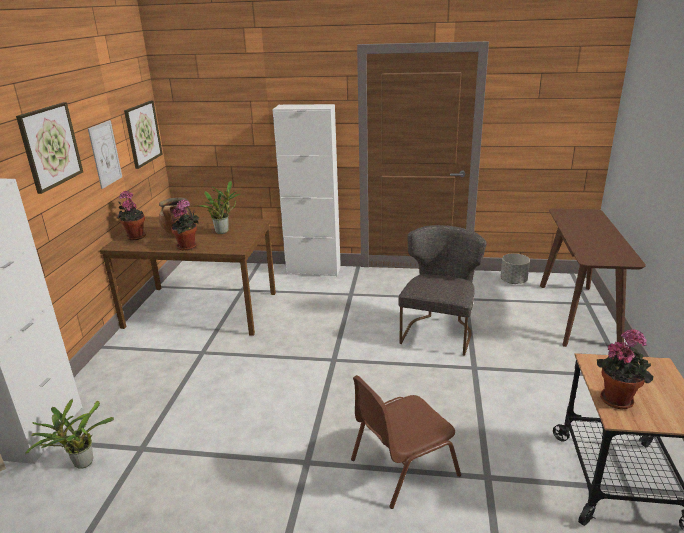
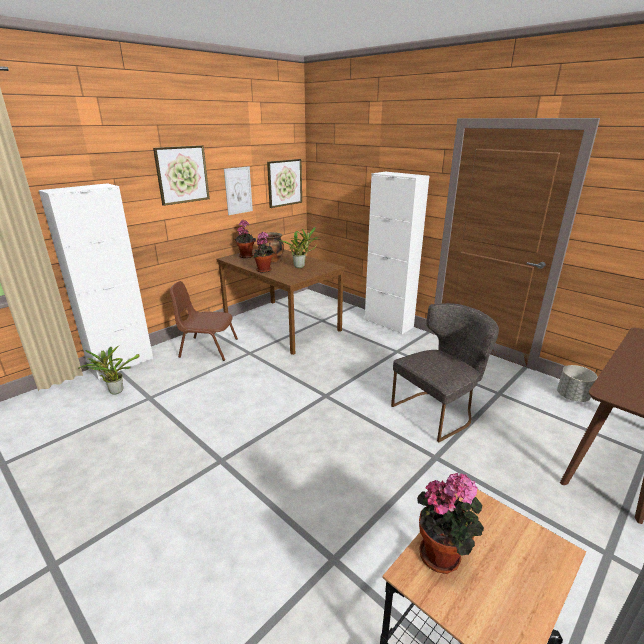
camera: 35 degrees right, 0 degrees up
(402, 467) = (277, 505): brown chair -> brown chair (208, 348)

